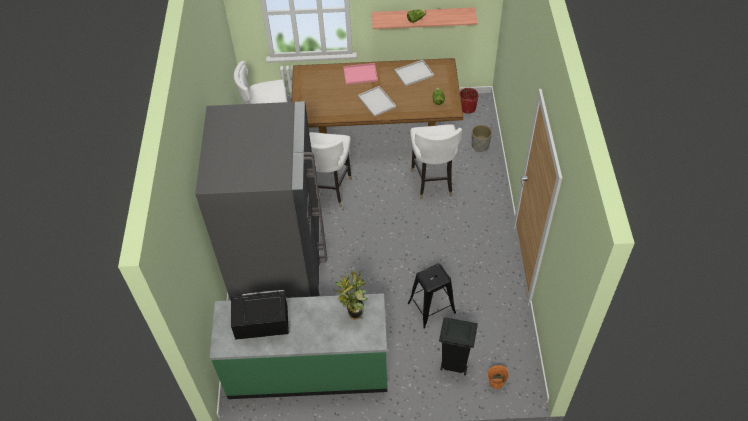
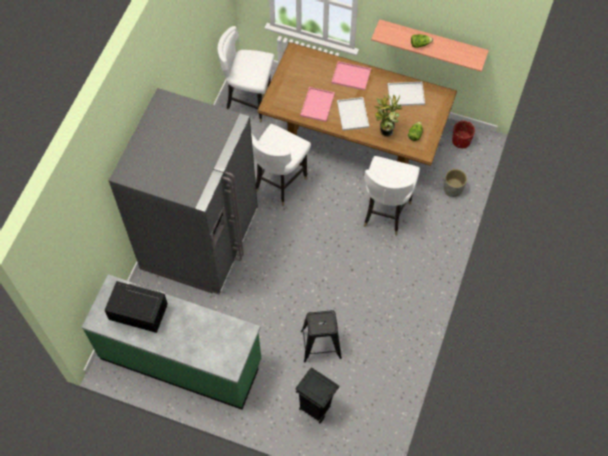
camera: 20 degrees right, 10 degrees up
(342, 104) = (317, 105): none -> pink tray
(354, 314) = (223, 336): potted plant -> potted plant (384, 132)
(496, 382) = (346, 441): orange bucket -> none

